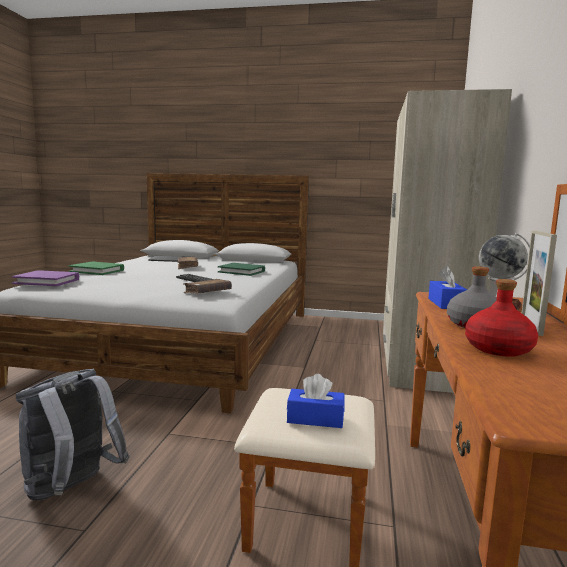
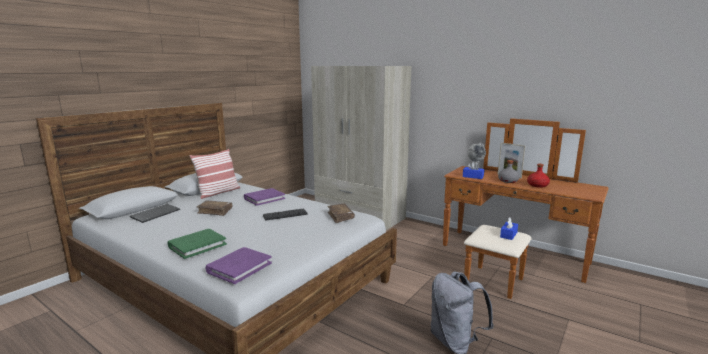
camera: 65 degrees left, 5 degrees up
(242, 271) = (264, 198): green book -> purple book
(243, 263) = (218, 192): none -> pillow

